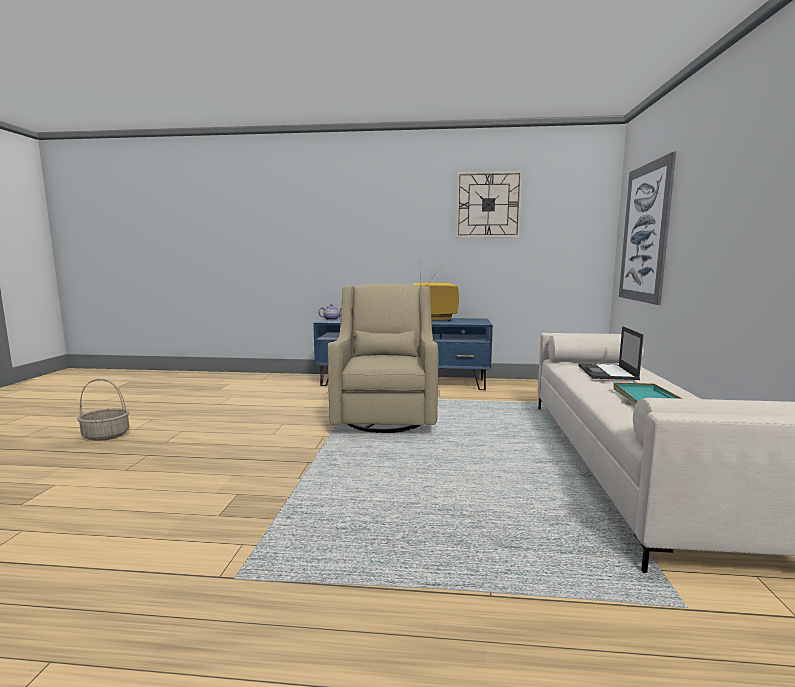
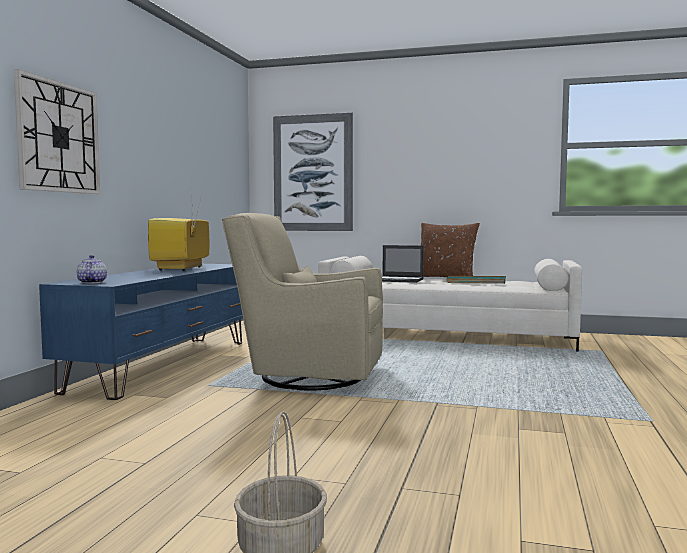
camera: 80 degrees left, 5 degrees down
(488, 205) = (185, 123): wall clock -> wall clock (58, 137)
(691, 389) = (445, 278): none -> brown pillow

